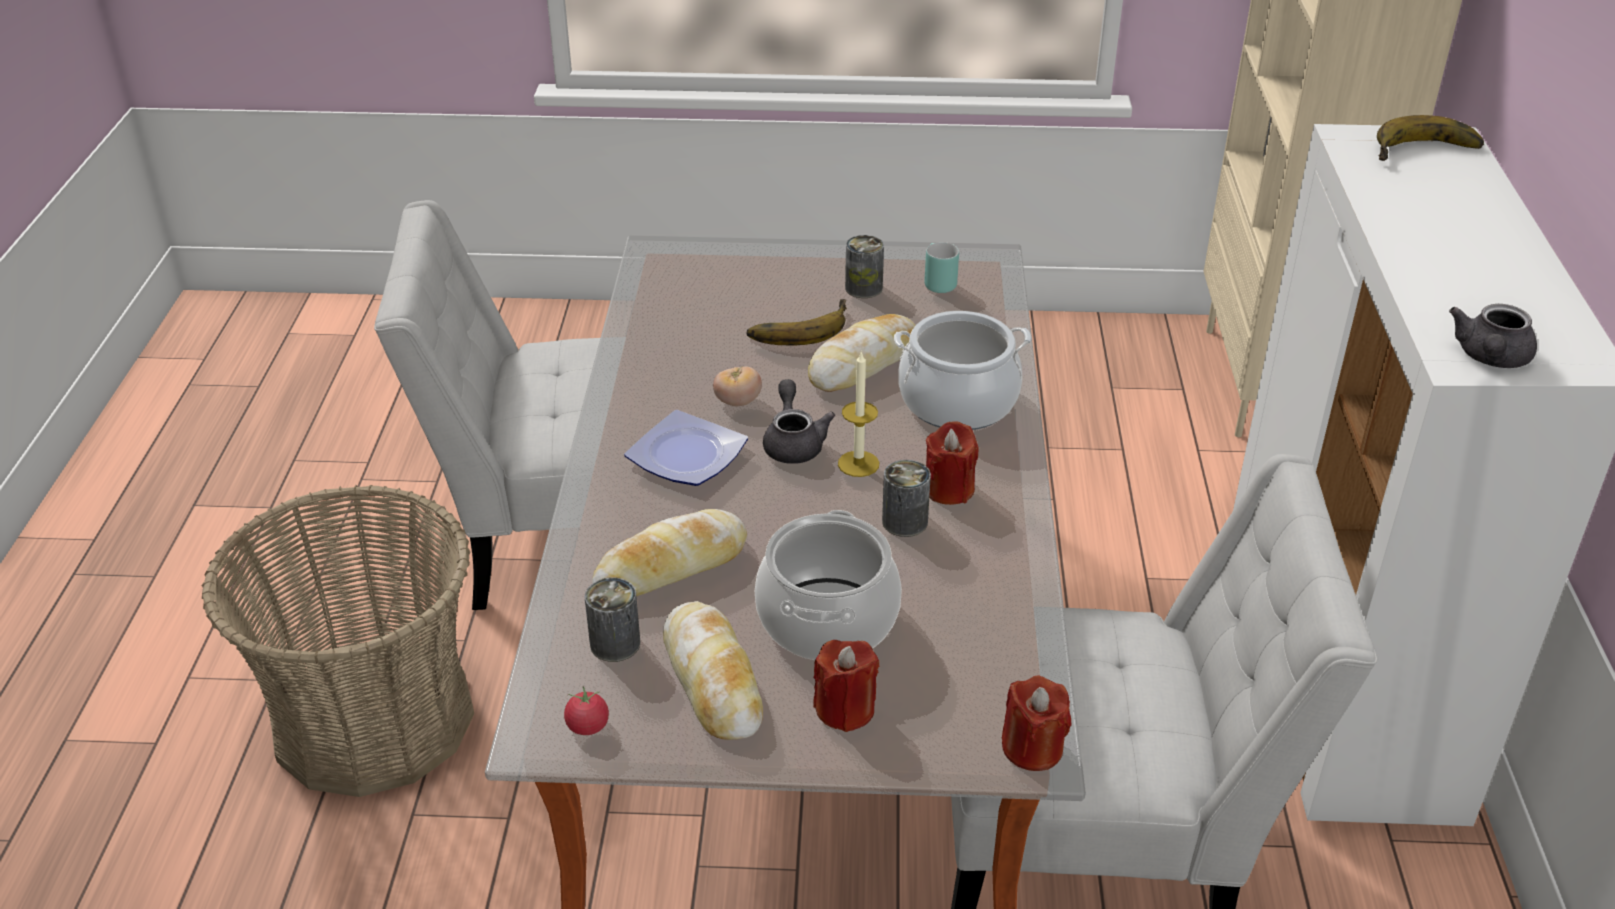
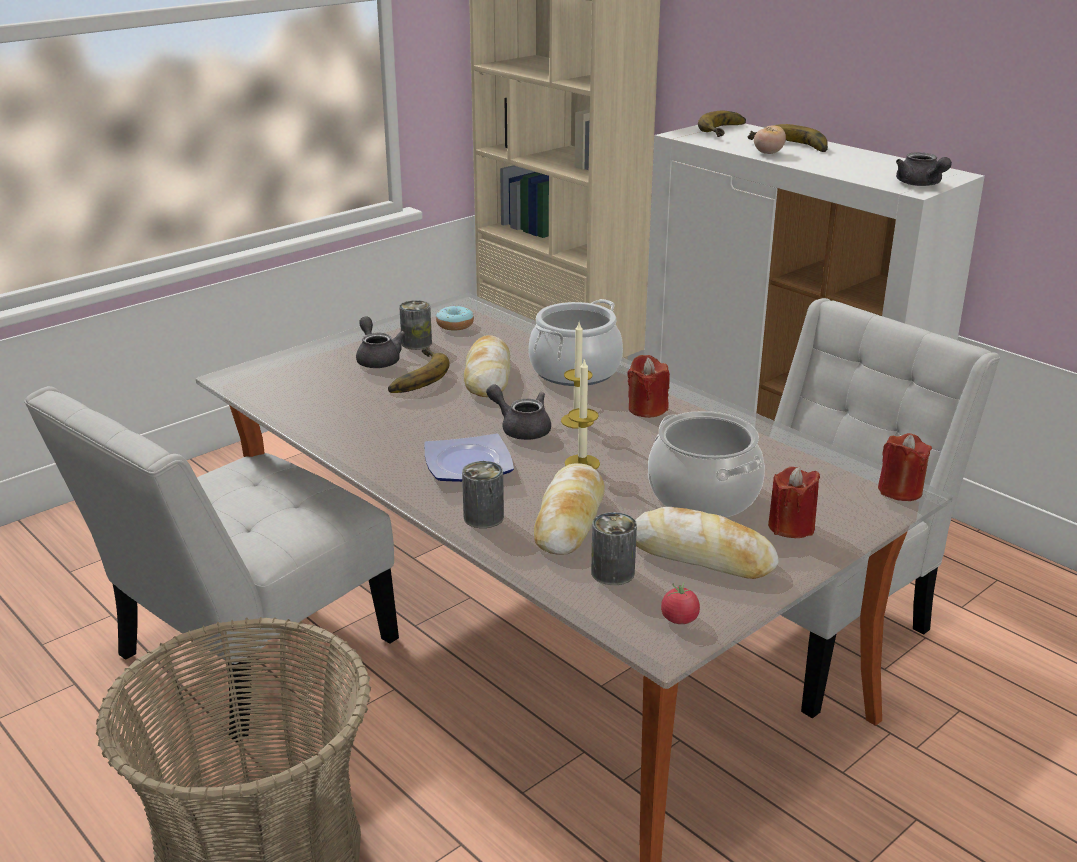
camera: 45 degrees left, 10 degrees down
(737, 402) = (447, 425): tomato -> tomato (768, 153)
(781, 515) = (582, 463): none -> candle
(799, 290) = (377, 359): none -> grey teapot
(905, 521) = (653, 433): can -> can (483, 517)
(935, 282) = (455, 325): turquoise mug -> donut
(1452, 214) = (789, 147): none -> banana

